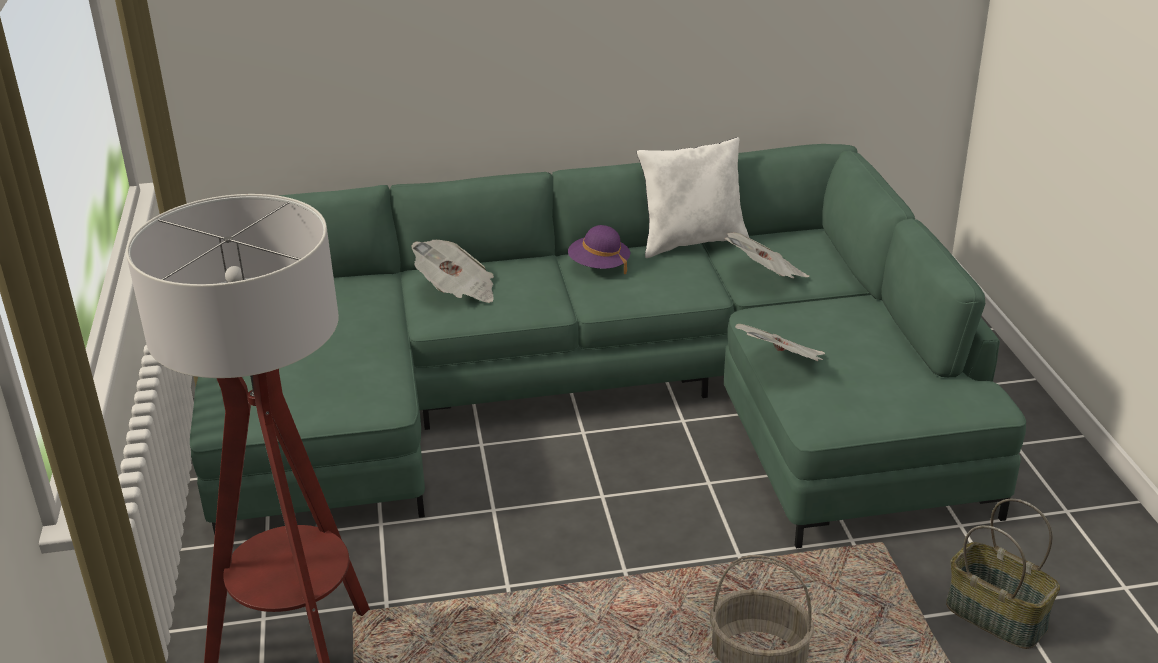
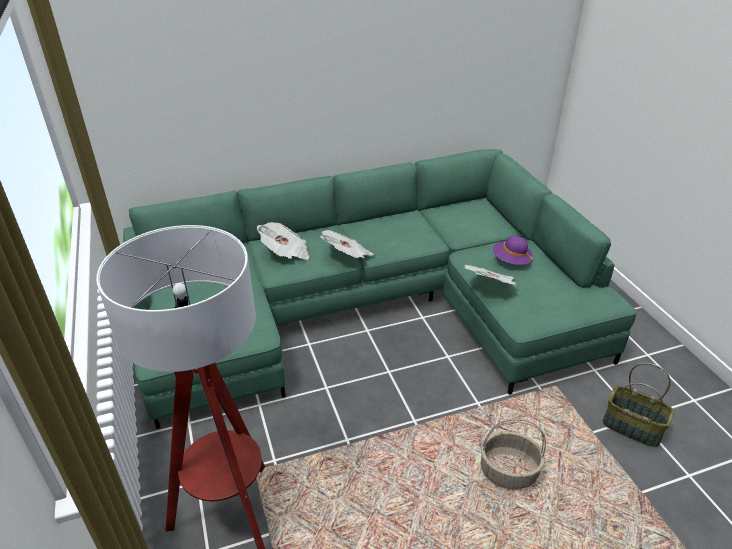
camera: 10 degrees left, 5 degrees up
(599, 266) = (366, 230): purple hat -> purple hat (511, 261)
(692, 242) = (415, 211): white pillow -> none
(765, 276) = (463, 230): newspaper -> newspaper (347, 256)

